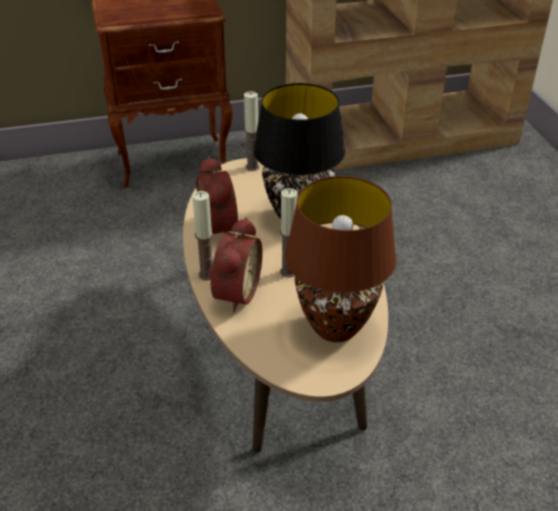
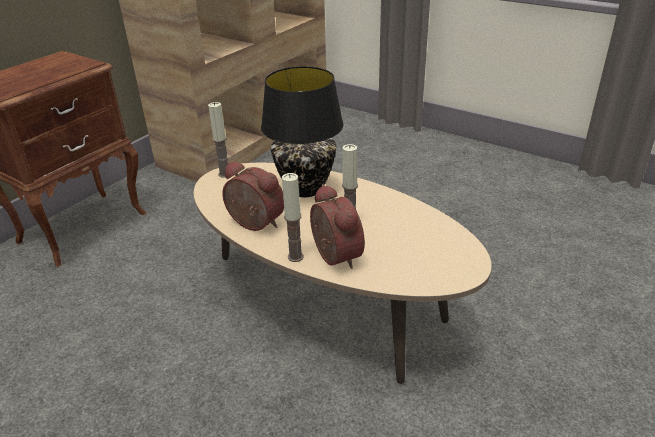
camera: 40 degrees left, 5 degrees down
(336, 327) = (430, 238): brown table lamp -> none

